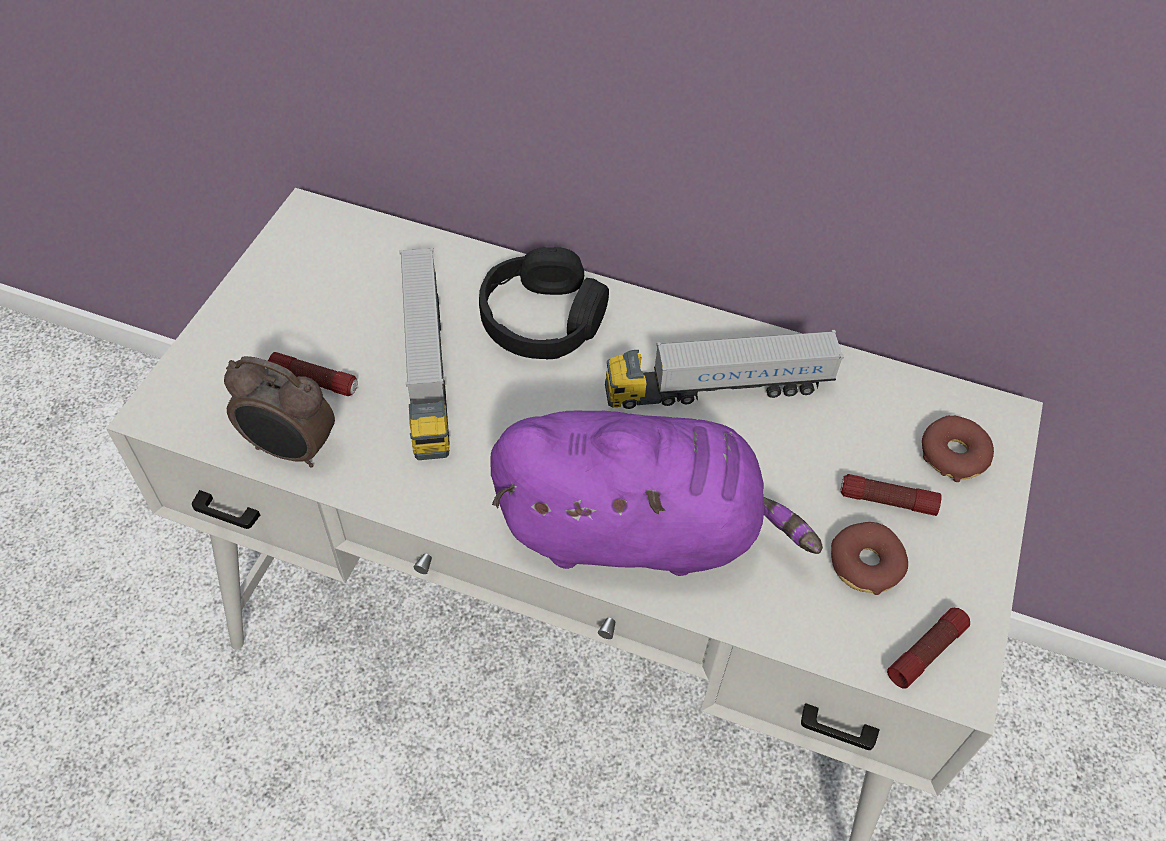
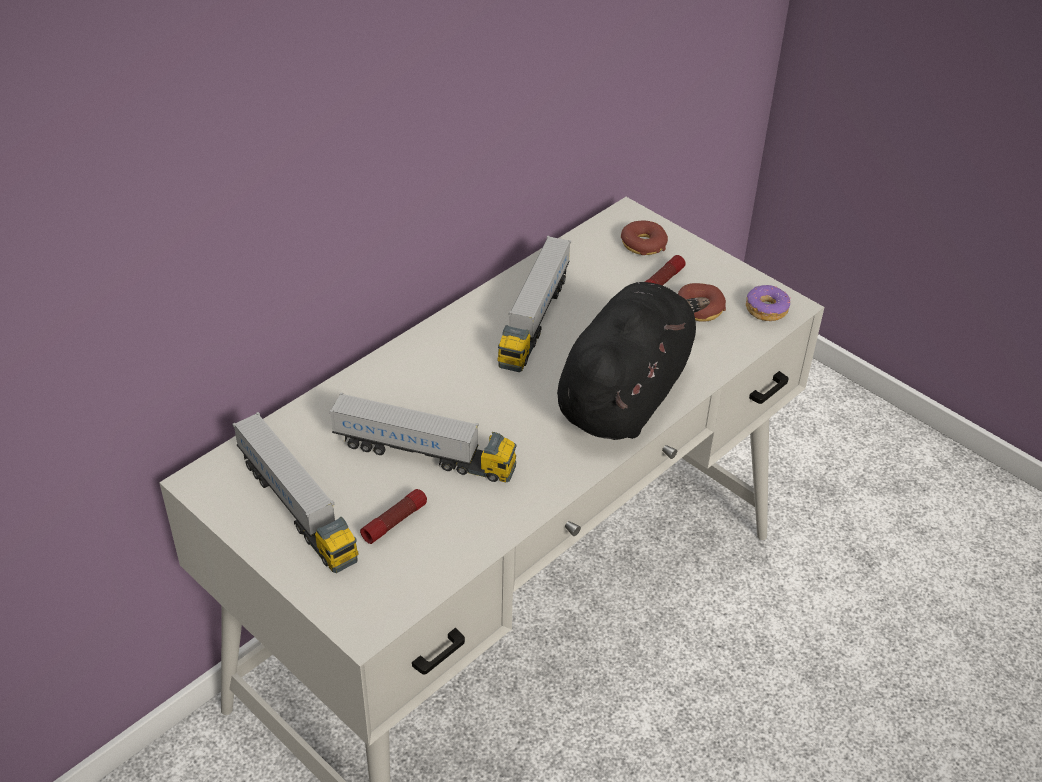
camera: 65 degrees left, 10 degrees down
(291, 450) = (455, 552): alarm clock -> none
(301, 296) = (297, 508): none -> toy truck
(542, 319) = (417, 380): black headphones -> none
(638, 530) = (625, 394): purple plush toy -> black plush toy
(926, 652) = (766, 309): flashlight -> donut

